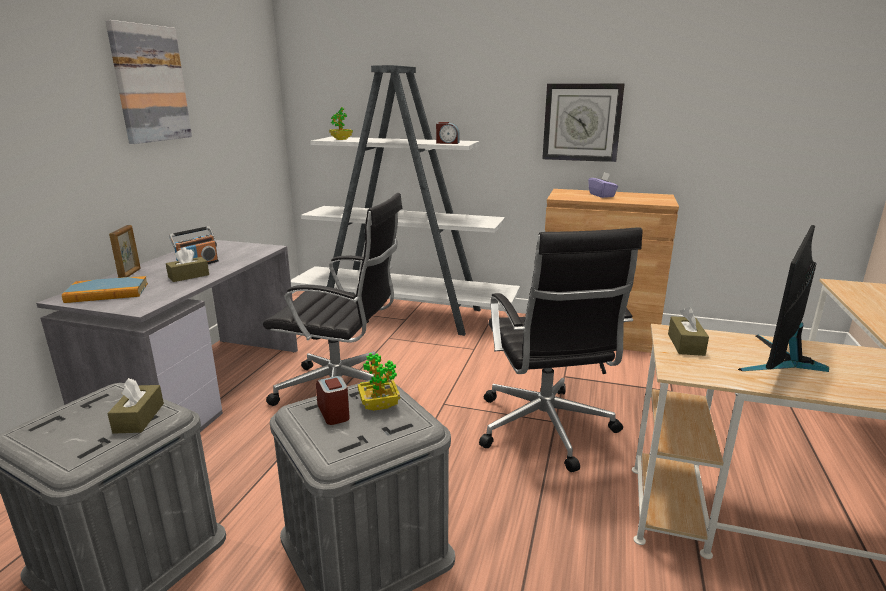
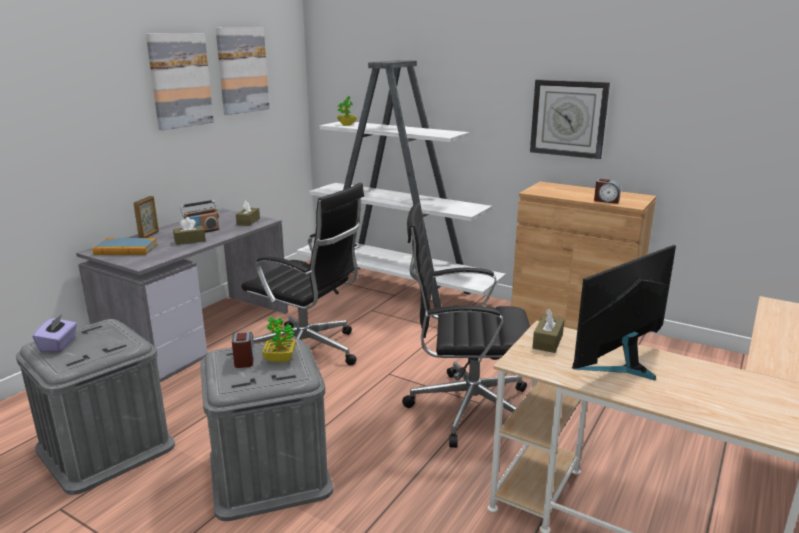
camera: 15 degrees right, 0 degrees up
(139, 418) = (113, 345): brown tissue box -> brown tissue box (248, 222)
(217, 78) = (242, 70): none -> picture
(447, 143) = (434, 134): alarm clock -> alarm clock (606, 201)
(545, 429) = (466, 408): black office chair -> black office chair turned 90 degrees clockwise
(602, 195) = (578, 192): purple tissue box -> purple tissue box (59, 345)

